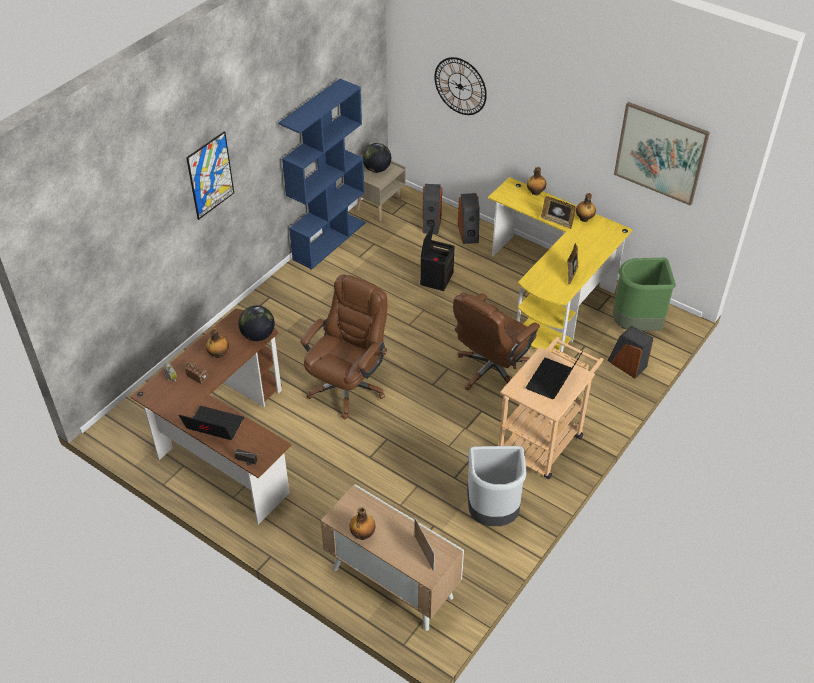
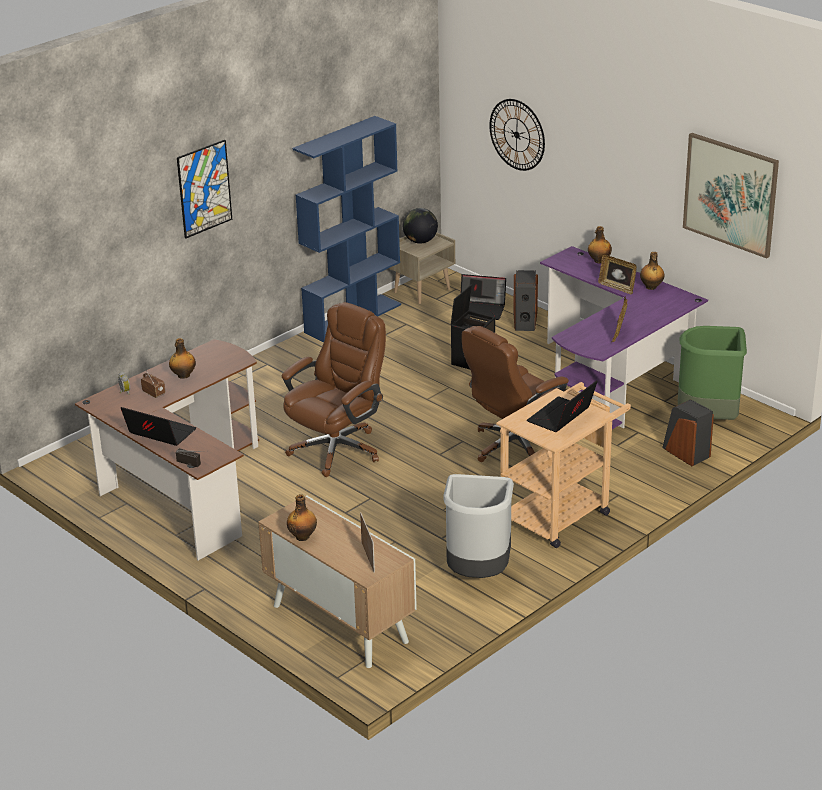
camera: 10 degrees right, 15 degrees down
(258, 335) = (232, 363): globe -> none
(431, 223) = (481, 310): speaker -> laptop
(554, 292) = (615, 381): yellow desk -> purple desk

